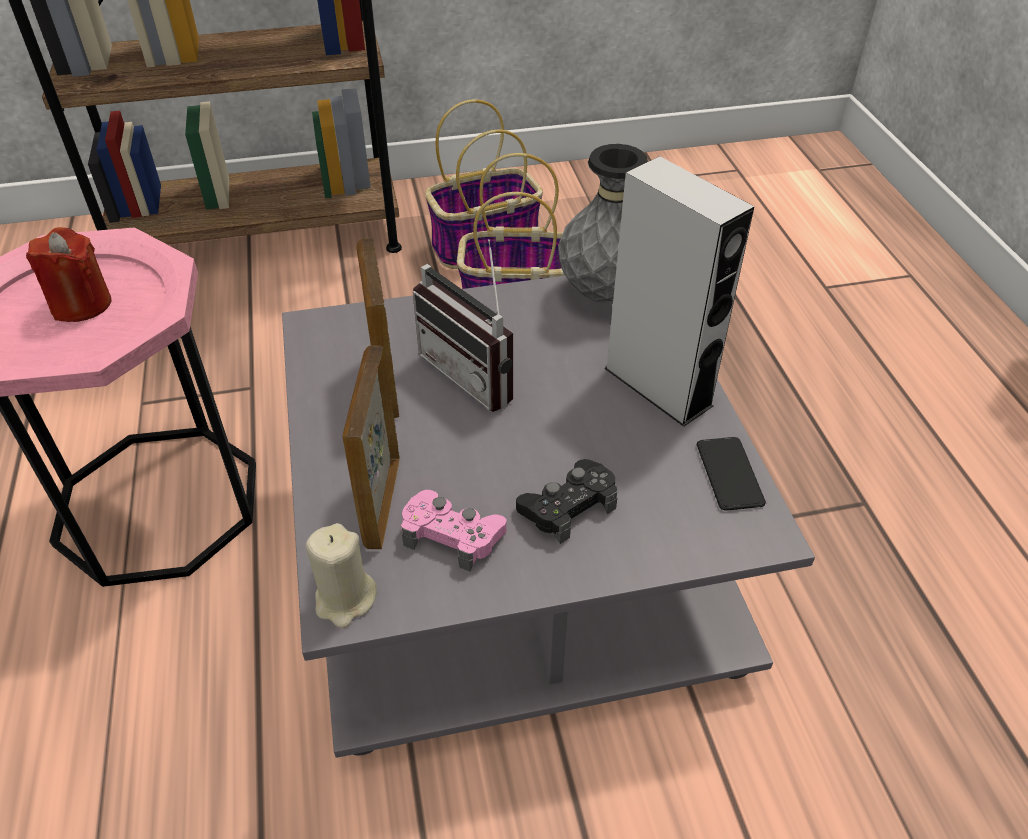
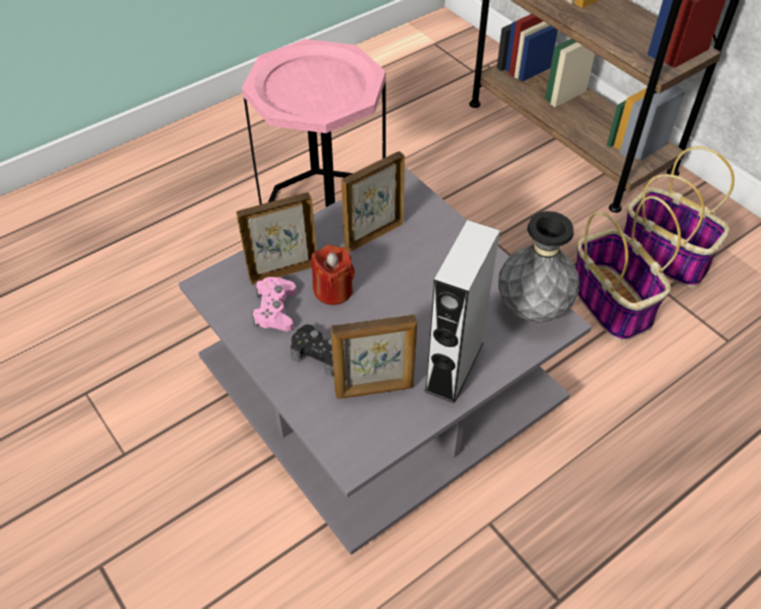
camera: 65 degrees right, 5 degrees up
(81, 304) = (320, 87): red candle -> red candle (333, 290)
(345, 599) = (214, 284): beige candle -> none
(477, 373) = (408, 272): radio -> none
(658, 472) = (374, 390): none -> picture frame
(729, 474) = (393, 428): phone -> none

